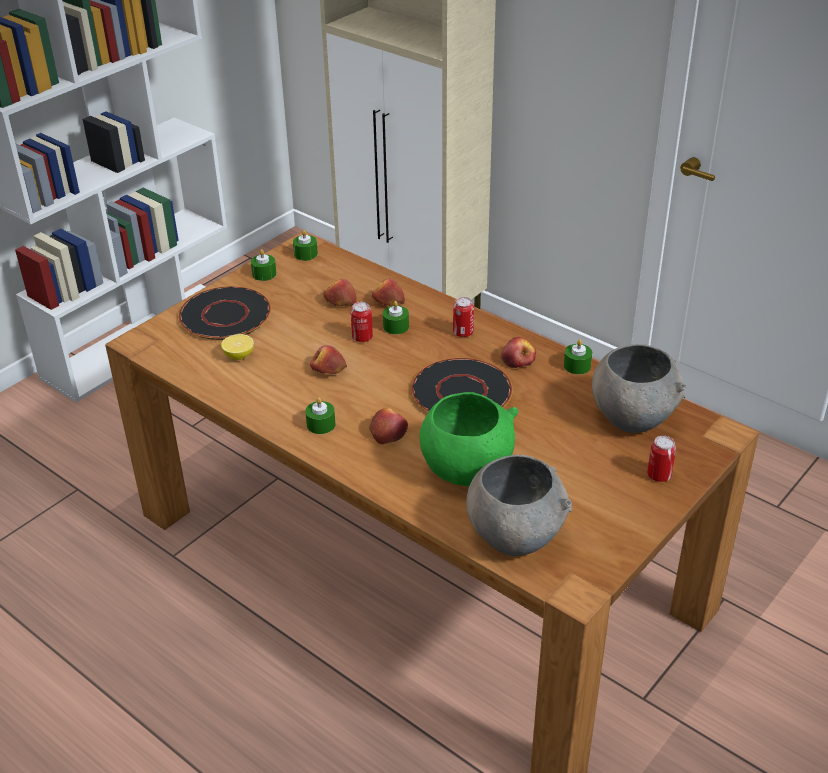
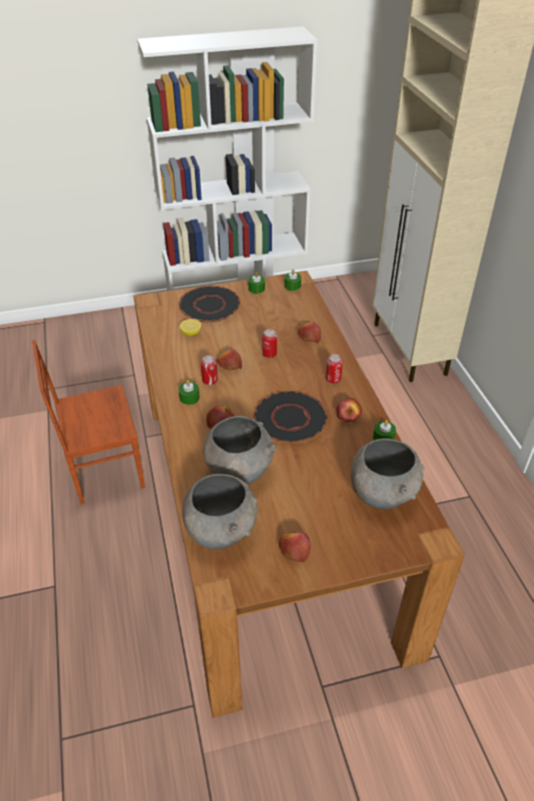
camera: 35 degrees right, 5 degrees up
(155, 623) = (105, 469): none -> brown chair
(340, 301) = (281, 325): apple -> apple (294, 550)
(396, 327) = (296, 356): green candle -> none
(466, 469) = (239, 471): green bowl -> grey bowl
(659, 475) = (356, 545): can -> can (210, 381)

